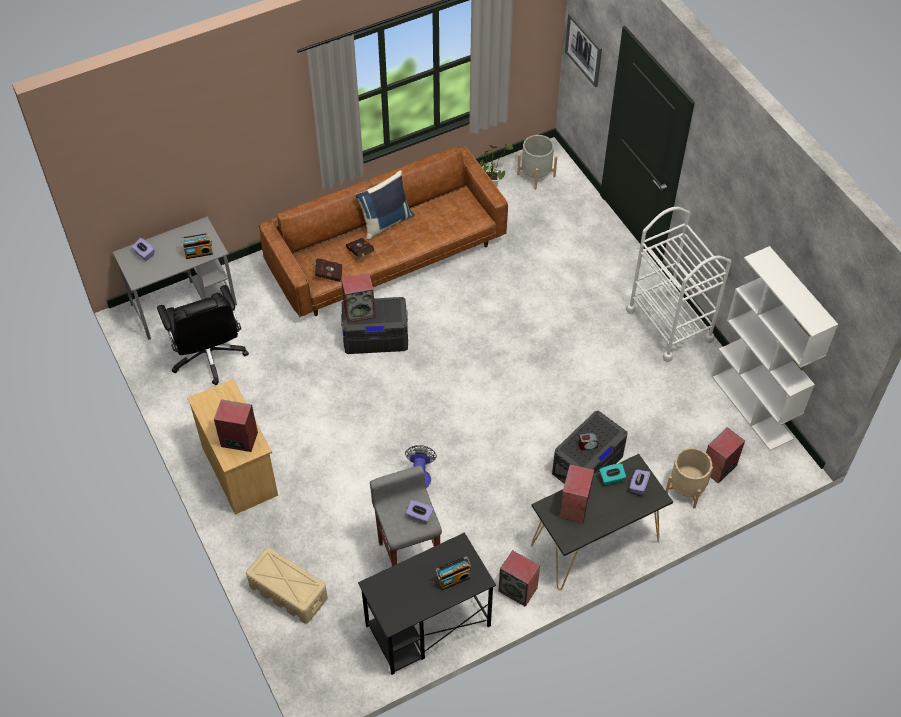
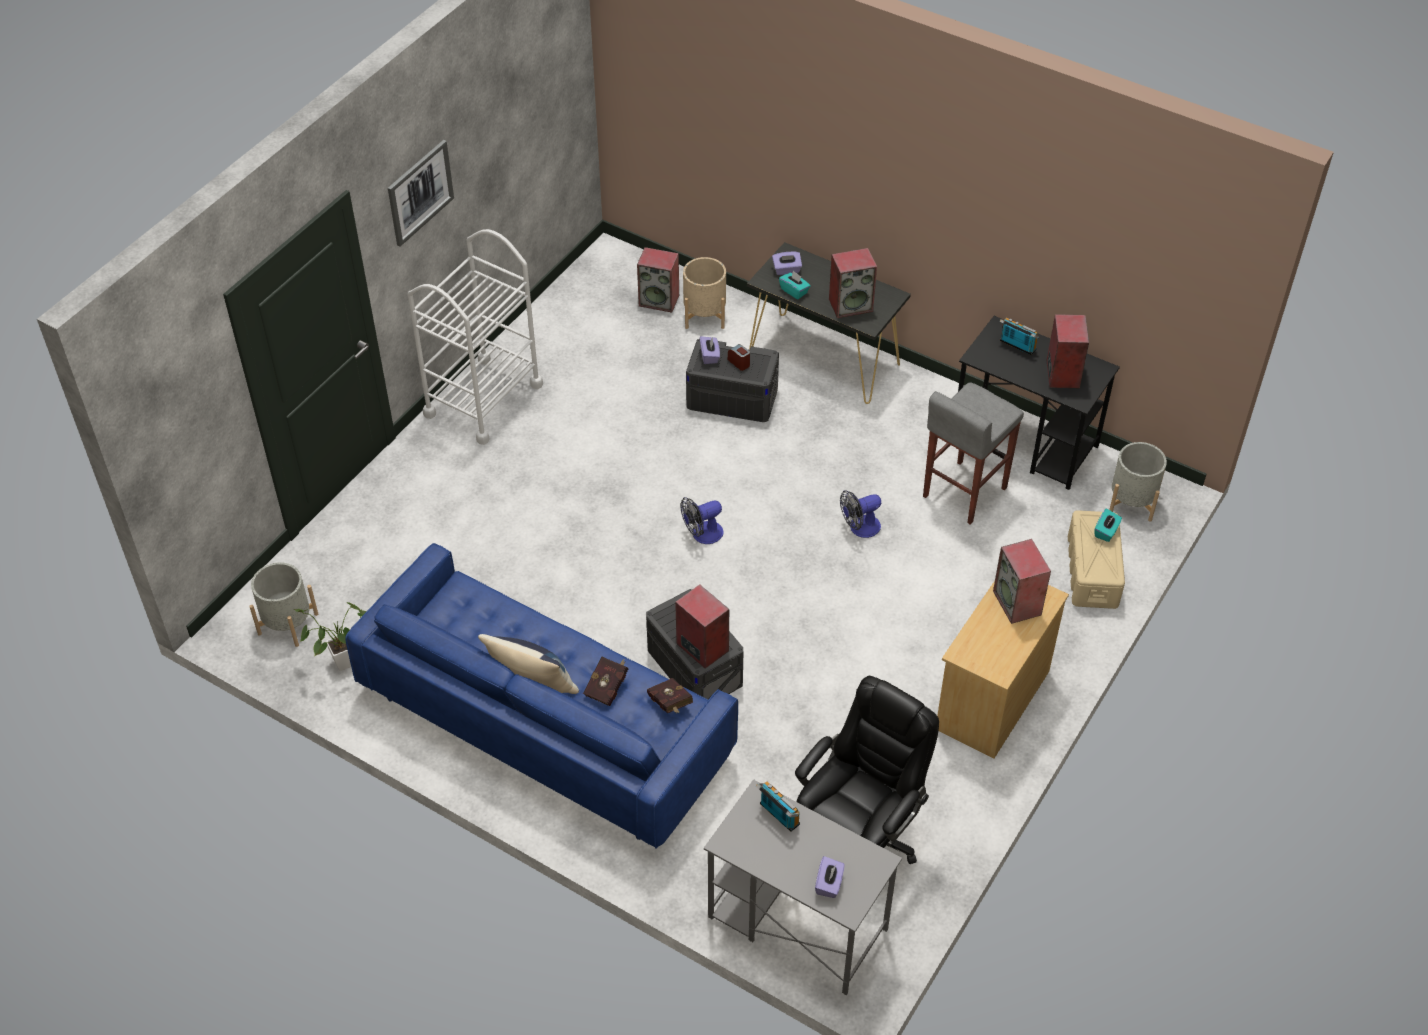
camera: 120 degrees left, 5 degrees down
(292, 591) = (1106, 532): none -> turquoise tissue box
(327, 660) = (1131, 502): none -> grey planter
(386, 255) = (546, 724): brown sofa -> blue sofa
(419, 516) = (971, 402): purple tissue box -> purple tissue box (710, 356)
(473, 387) = (702, 535): none -> fan
(518, 589) = (925, 393): speaker -> speaker (1062, 373)
(584, 49) = (184, 438): picture -> picture (420, 192)
(752, 407) = (559, 299): white bookcase -> none

